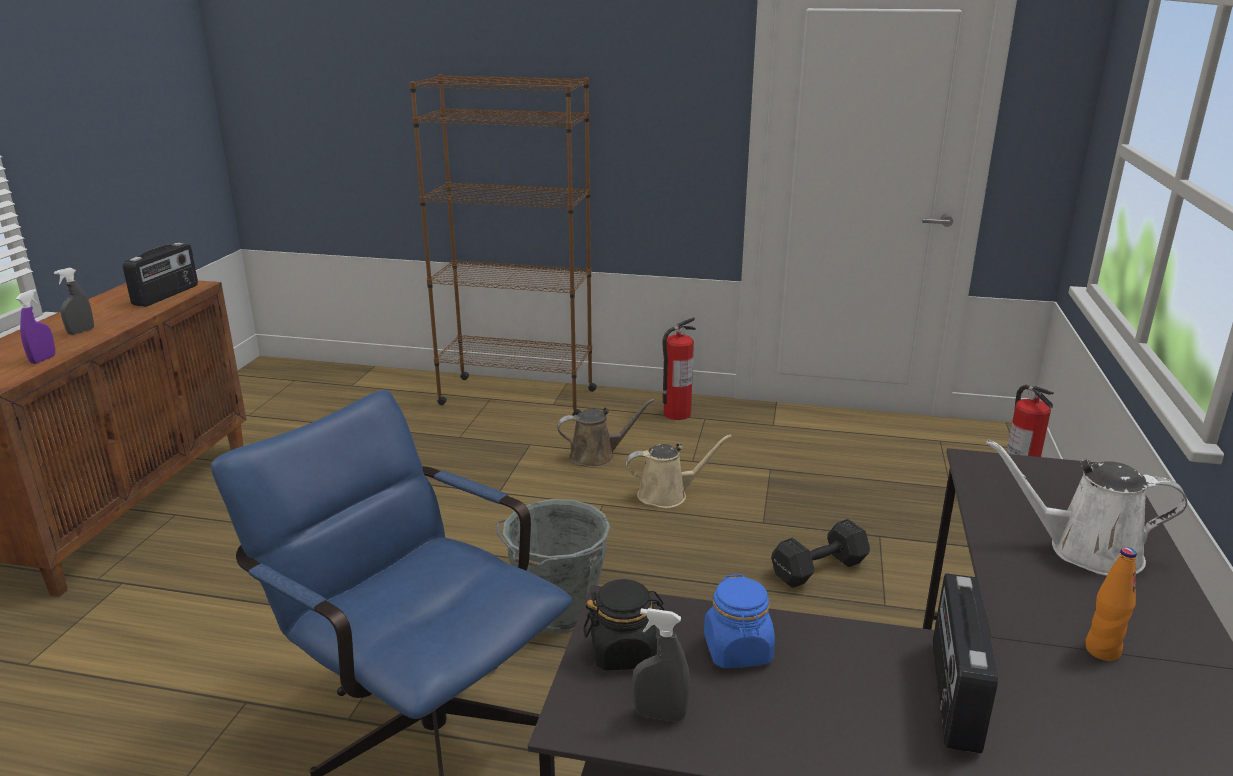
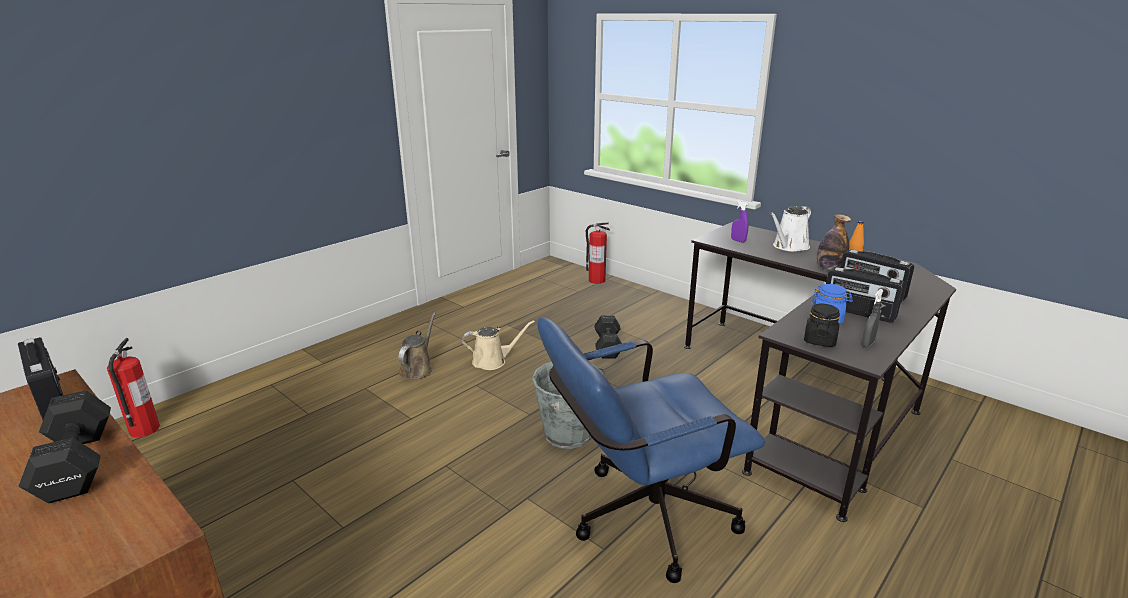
camera: 60 degrees left, 0 degrees up
(43, 359) = (131, 496): purple spray bottle -> purple spray bottle (738, 241)
(81, 331) = (75, 466): grey spray bottle -> black dumbbell
(517, 397) = (288, 373): brown bookcase -> none
(667, 495) = (493, 361): beige watering can -> beige watering can turned 60 degrees clockwise
(676, 414) = (407, 327): fire extinguisher -> fire extinguisher (144, 430)
(811, 687) = (858, 312): none -> radio
(1026, 620) = (829, 269): none -> bottle

